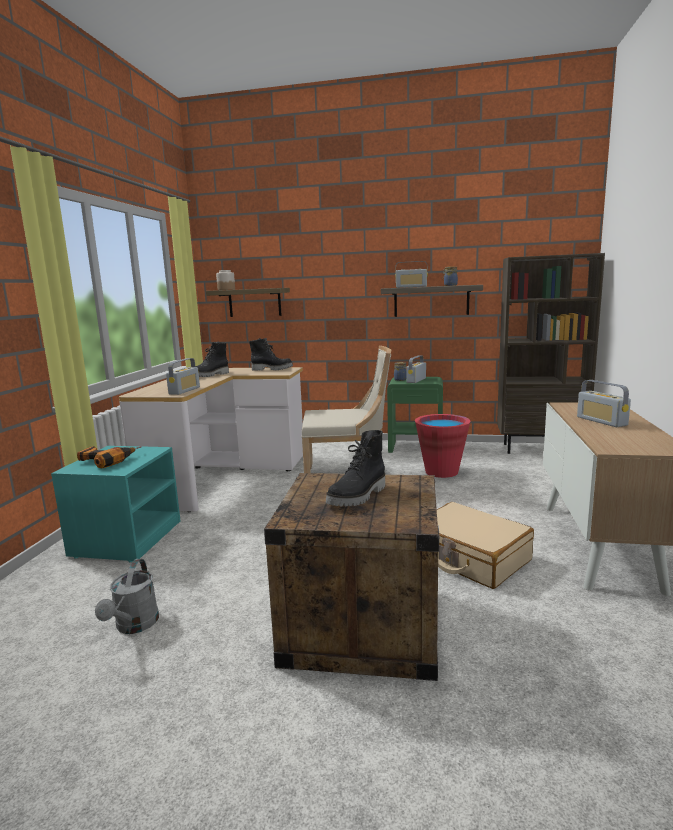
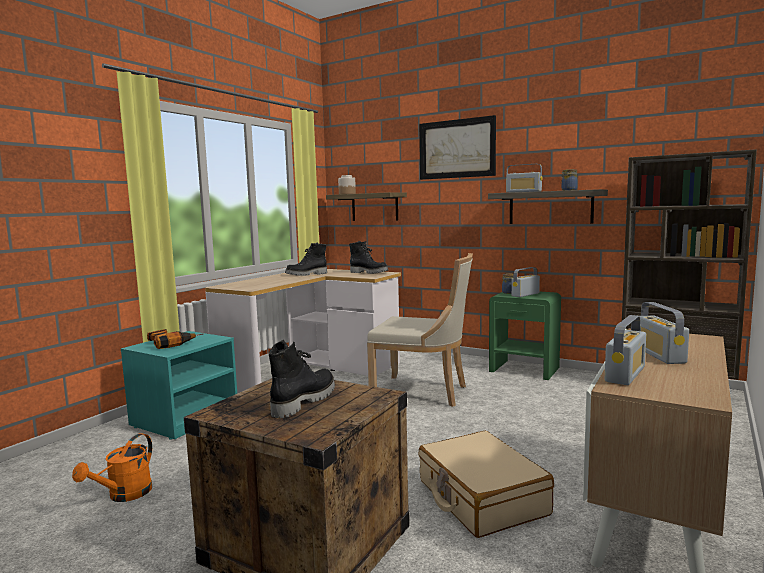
camera: 20 degrees right, 5 degrees down
(134, 626) = (124, 495): grey watering can -> orange watering can
(184, 390) = (262, 286): radio -> radio (625, 374)
(341, 245) = (457, 149): none -> picture
(358, 496) = (303, 401): black boot -> black boot turned 150 degrees clockwise
(441, 471) = (530, 399): red bucket -> none

